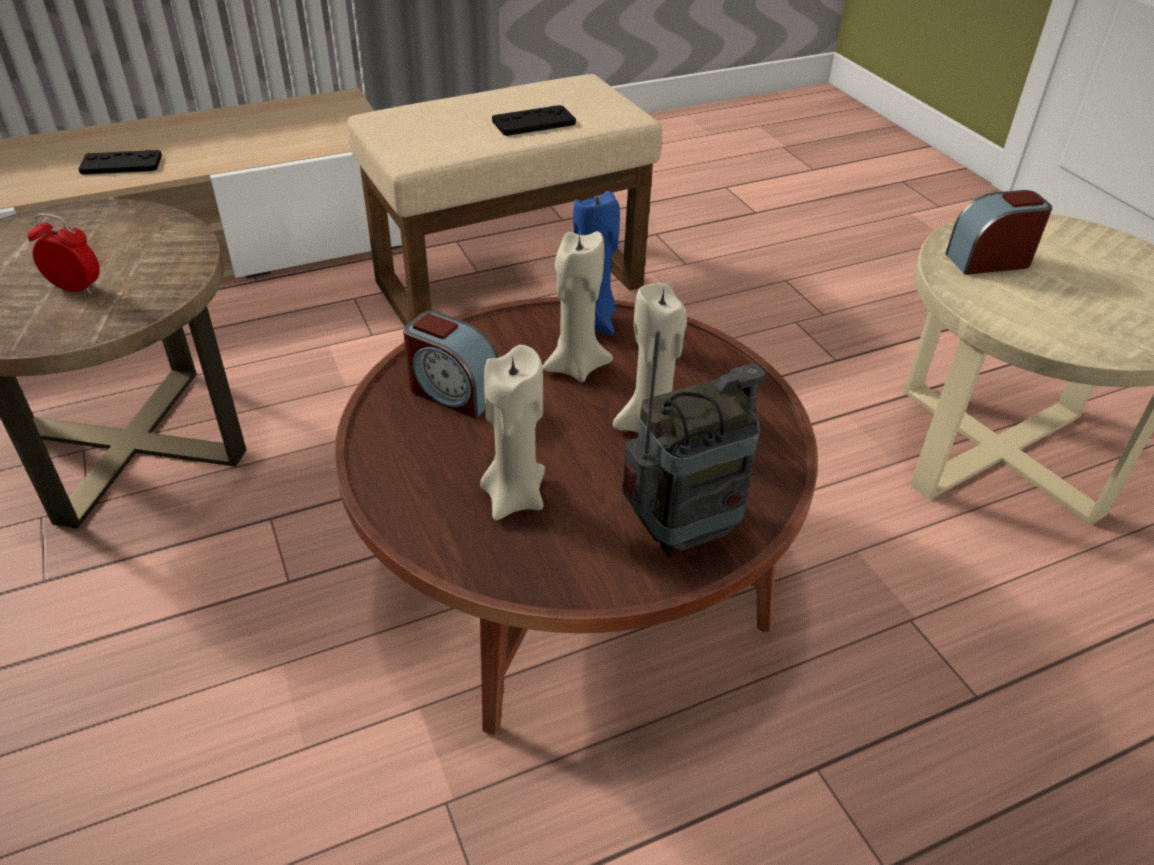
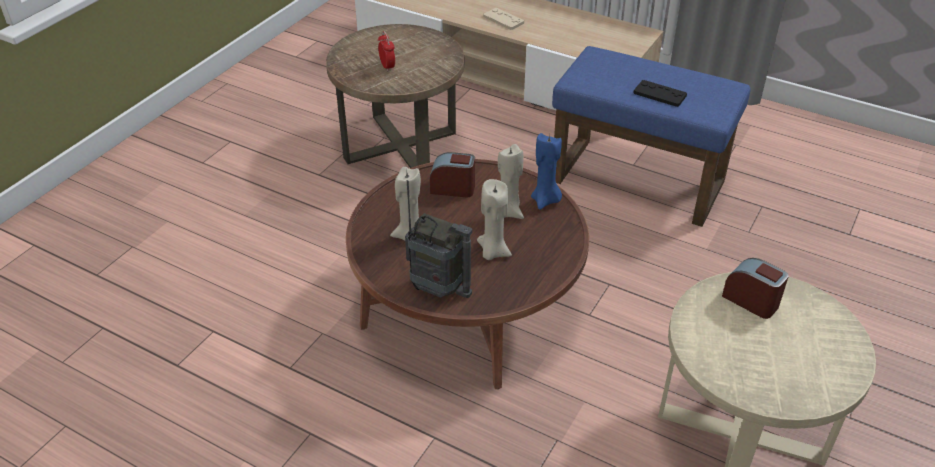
camera: 55 degrees right, 0 degrees up
(121, 164) = (503, 19): black game controller -> beige game controller
(453, 392) = (453, 188): alarm clock -> alarm clock turned 105 degrees clockwise
(508, 286) = (635, 181): beige ottoman -> blue ottoman

